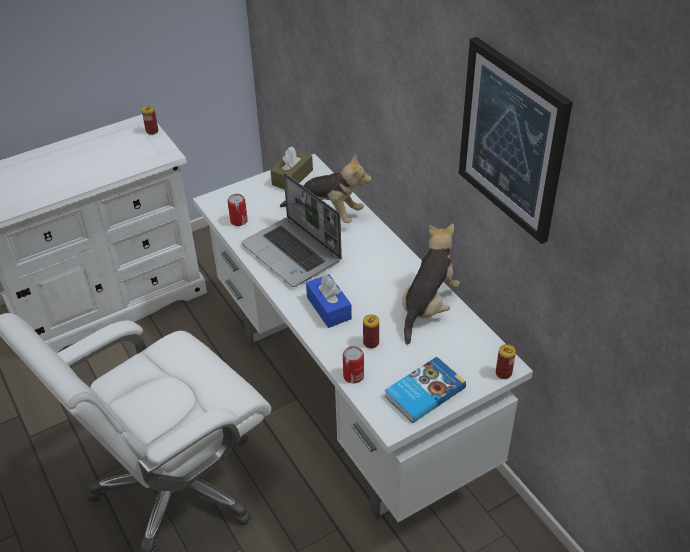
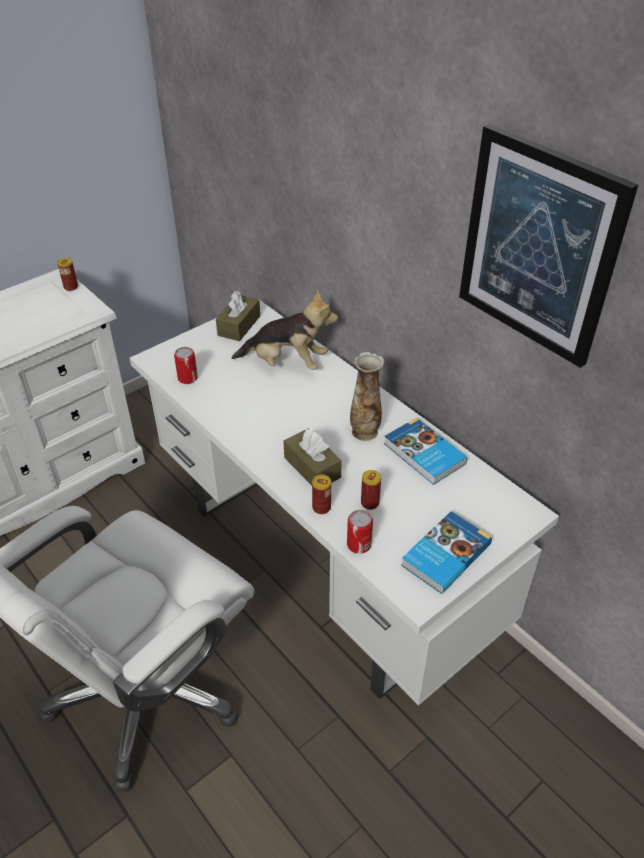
camera: 10 degrees left, 0 degrees up
(293, 253) = (257, 409): laptop -> none
(329, 308) = (312, 467): blue tissue box -> brown tissue box
(381, 281) = (365, 431): none -> vase
(428, 306) = (423, 454): plush toy -> book
(503, 373) = (528, 522): can -> can (321, 507)

